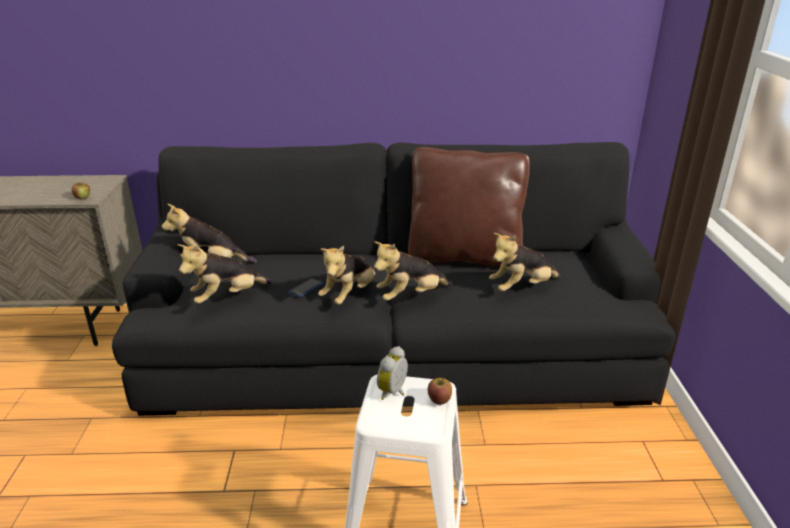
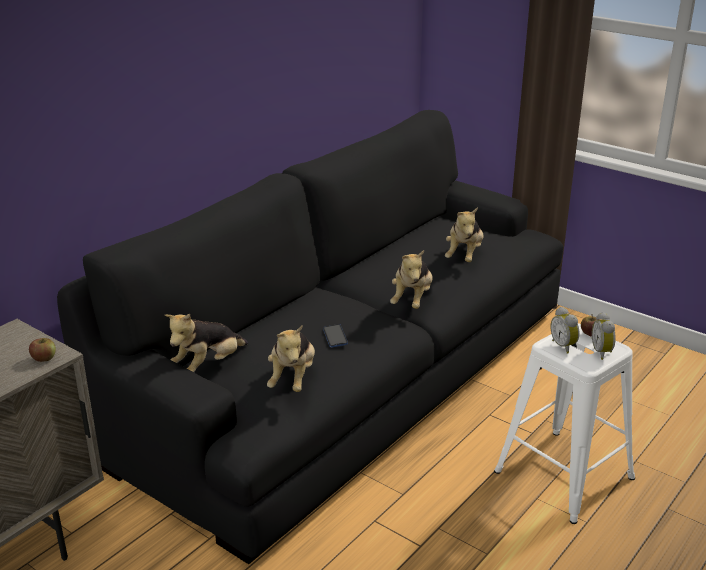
camera: 50 degrees left, 0 degrees up
(349, 295) = (370, 324): plush toy -> none
(411, 421) = (602, 352): none -> alarm clock
(464, 256) = (386, 254): brown pillow -> none

